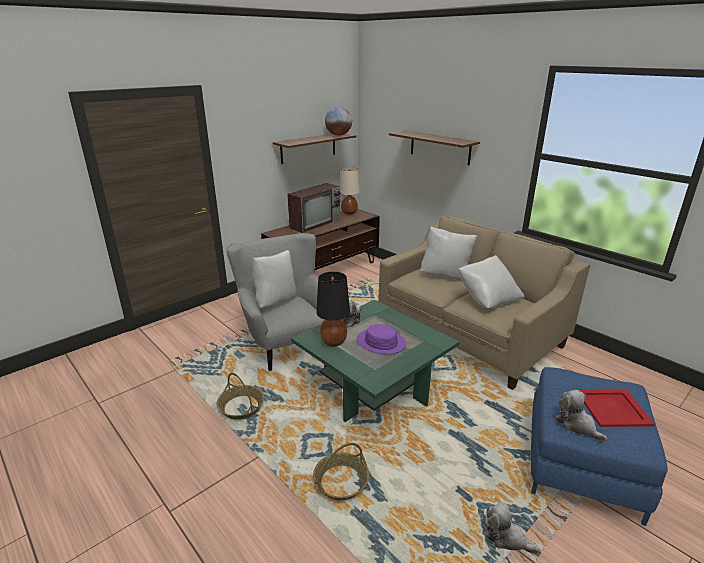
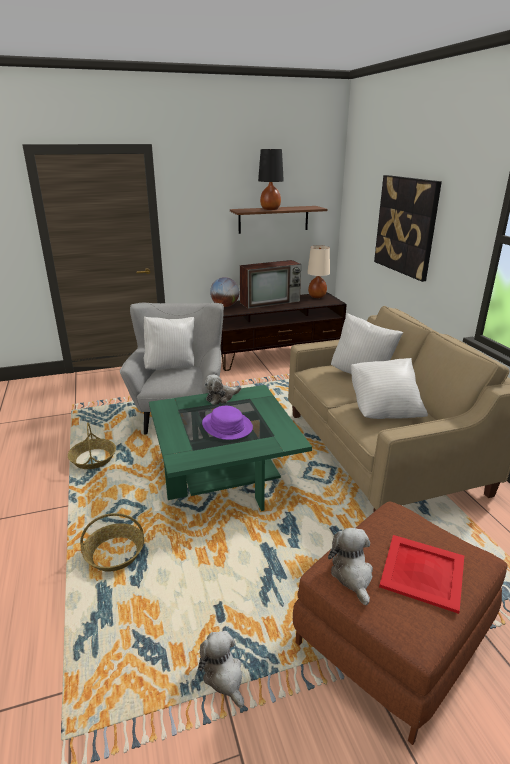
camera: 25 degrees right, 0 degrees up
(333, 341) = (182, 414): black table lamp -> black table lamp (270, 209)
(338, 135) = (308, 207): globe -> globe (225, 306)
(440, 147) = (406, 226): shelf -> picture
(583, 463) = (393, 637): blue ottoman -> brown ottoman

